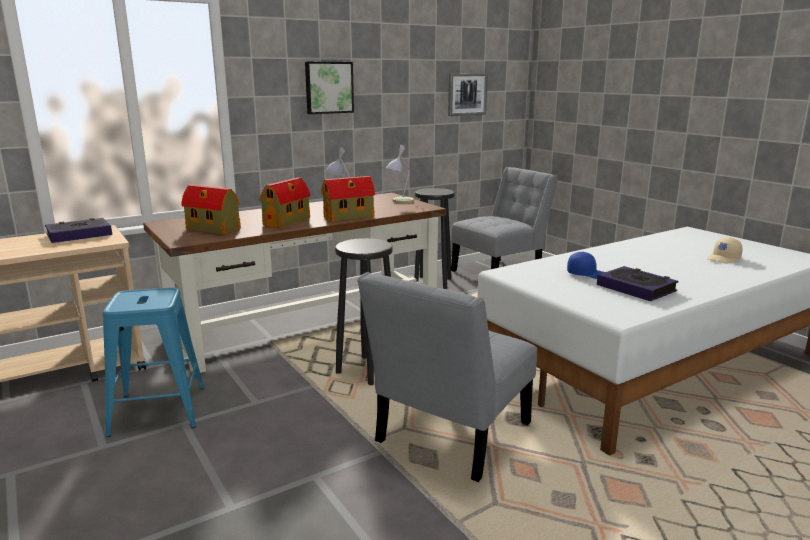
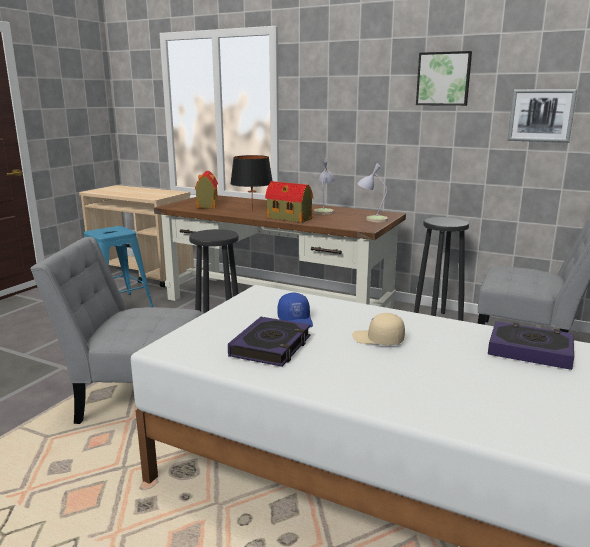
camera: 60 degrees right, 0 degrees up
(79, 235) = (161, 192): book -> book (530, 350)
(287, 221) = (252, 211): toy house -> black table lamp
(328, 87) = (362, 103): picture -> picture (443, 79)
(723, 259) = (490, 389): beige cap -> beige cap (378, 340)

